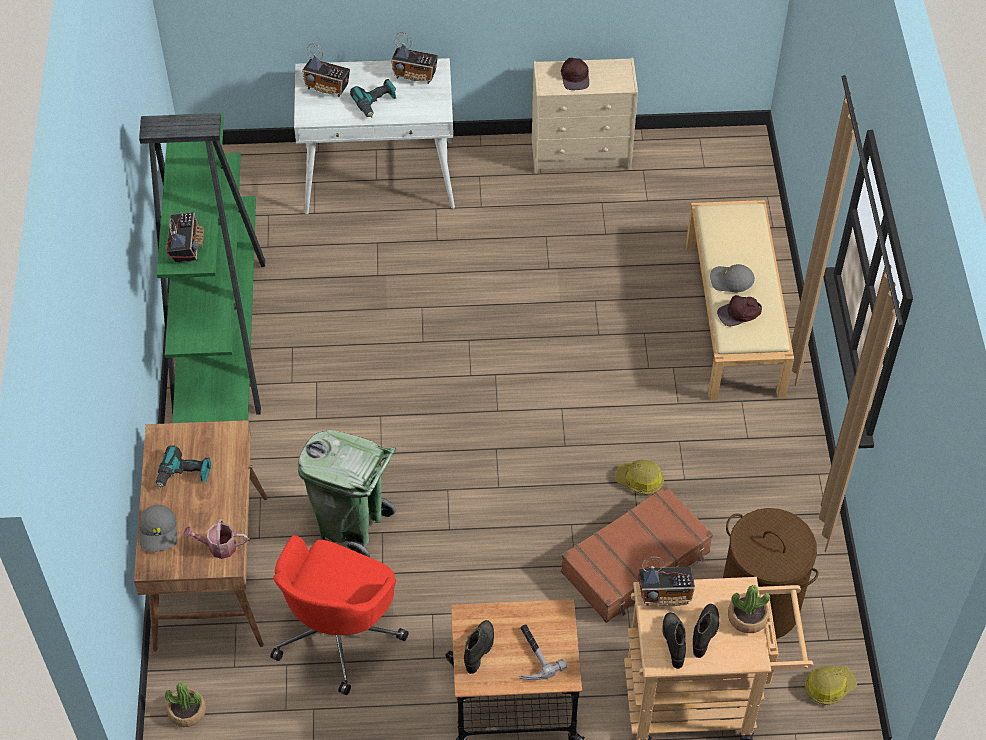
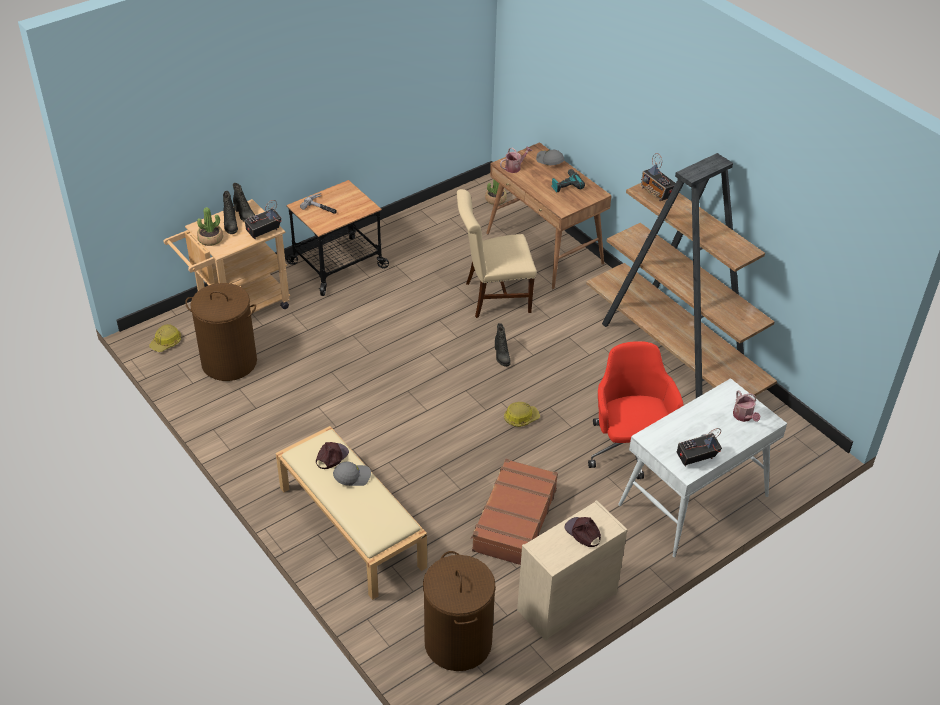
camera: 145 degrees right, 10 degrees down
(220, 334) = (674, 352): green bookcase -> brown bookcase
(327, 87) = (744, 417): radio -> watering can
(339, 632) = (454, 254): red office chair -> red office chair (629, 450)
(352, 527) = (493, 297): green trash can -> beige chair
(376, 103) = (698, 422): power drill -> none
(479, 649) = (351, 199): black boot -> black boot (501, 356)
(636, 563) = (317, 351): brown suitcase -> brown suitcase (514, 520)
(640, 480) = (345, 393): hard hat -> hard hat (521, 418)
(704, 170) = (457, 642): none -> brown laundry basket

